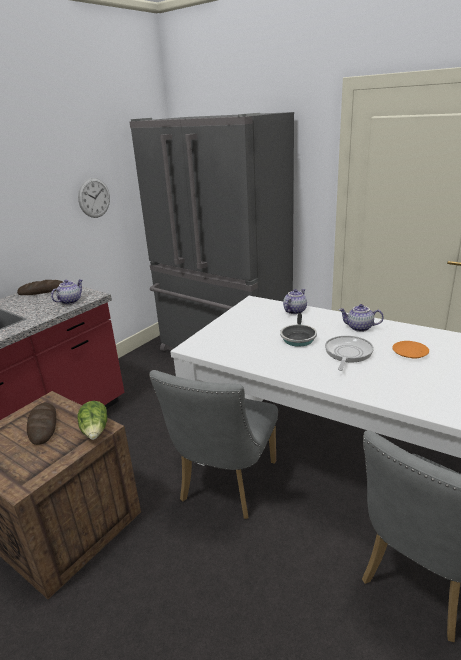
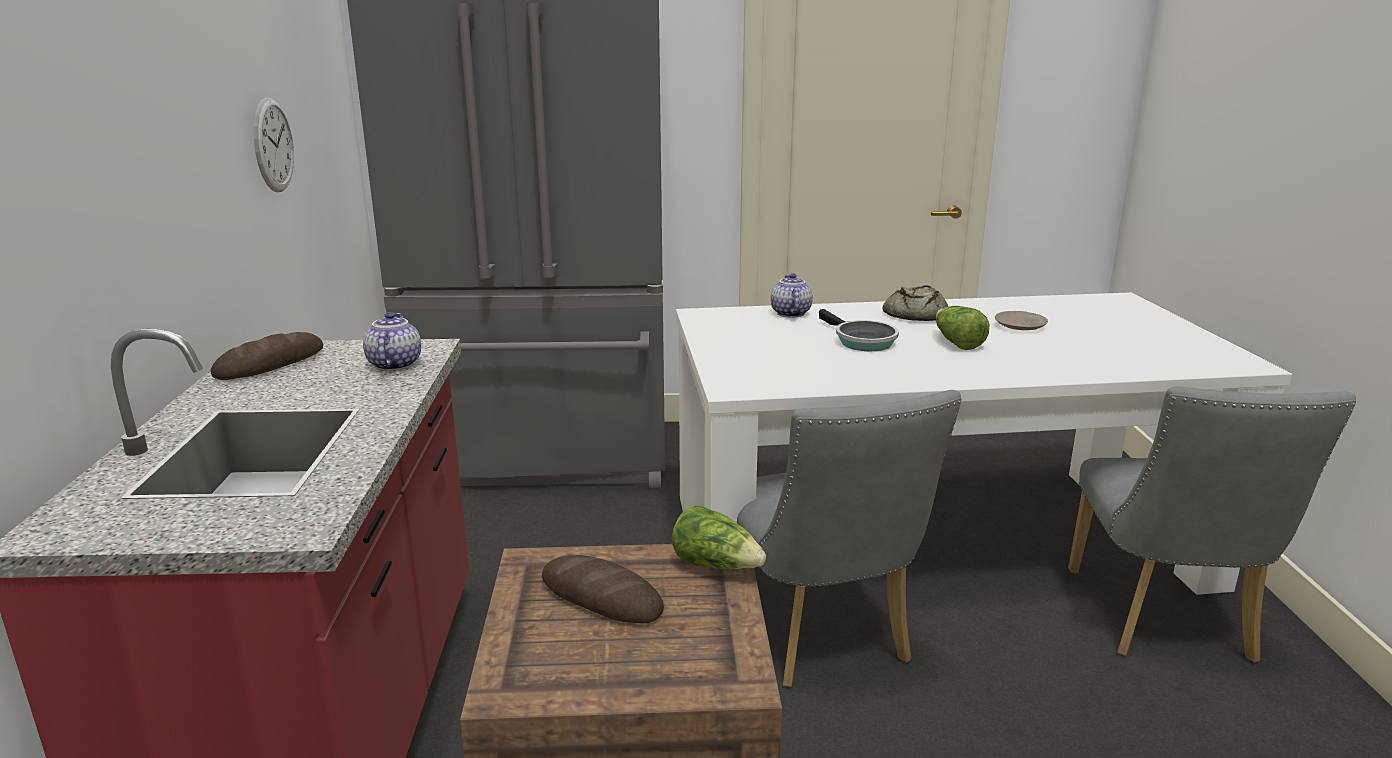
camera: 40 degrees left, 5 degrees down
(347, 354) = (957, 343): frying pan -> lettuce
(359, 328) = (913, 314): teapot -> bread
(410, 353) = (1020, 326): orange plate -> beige plate

